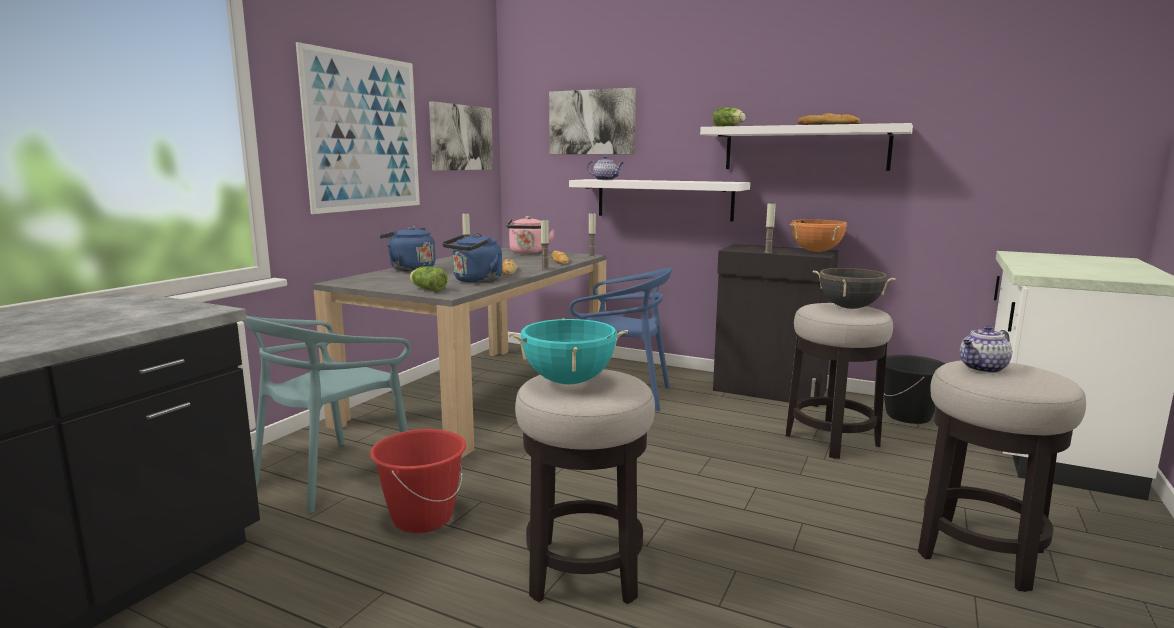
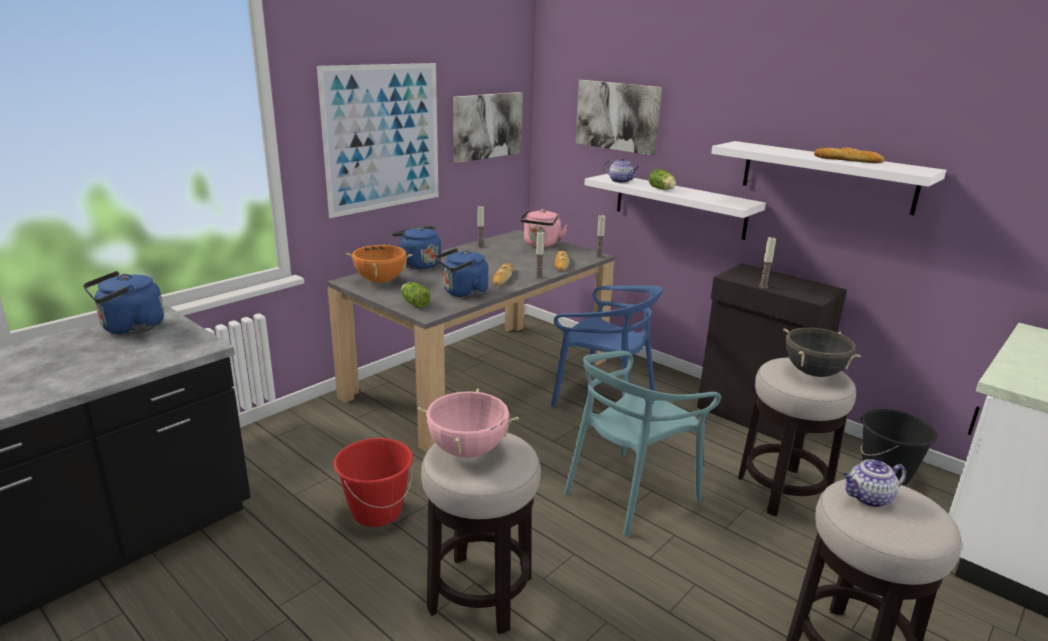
camera: 15 degrees right, 10 degrees up
(88, 306) = (129, 328): none -> blue kettle
(333, 475) = (326, 453): turquoise chair -> turquoise chair (630, 493)
(569, 381) = (468, 450): turquoise cooking pot -> pink cooking pot
(729, 127) = (746, 145): lettuce -> lettuce (662, 189)
(816, 251) = (817, 290): orange cooking pot -> orange cooking pot (380, 281)

